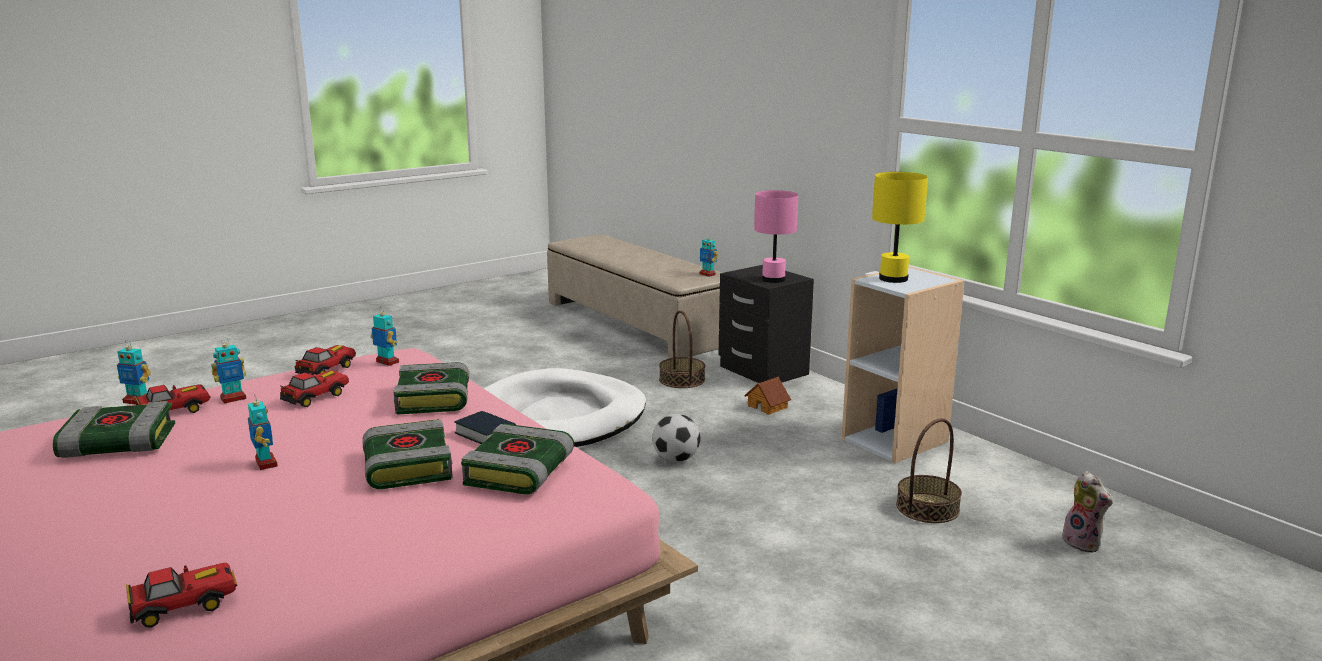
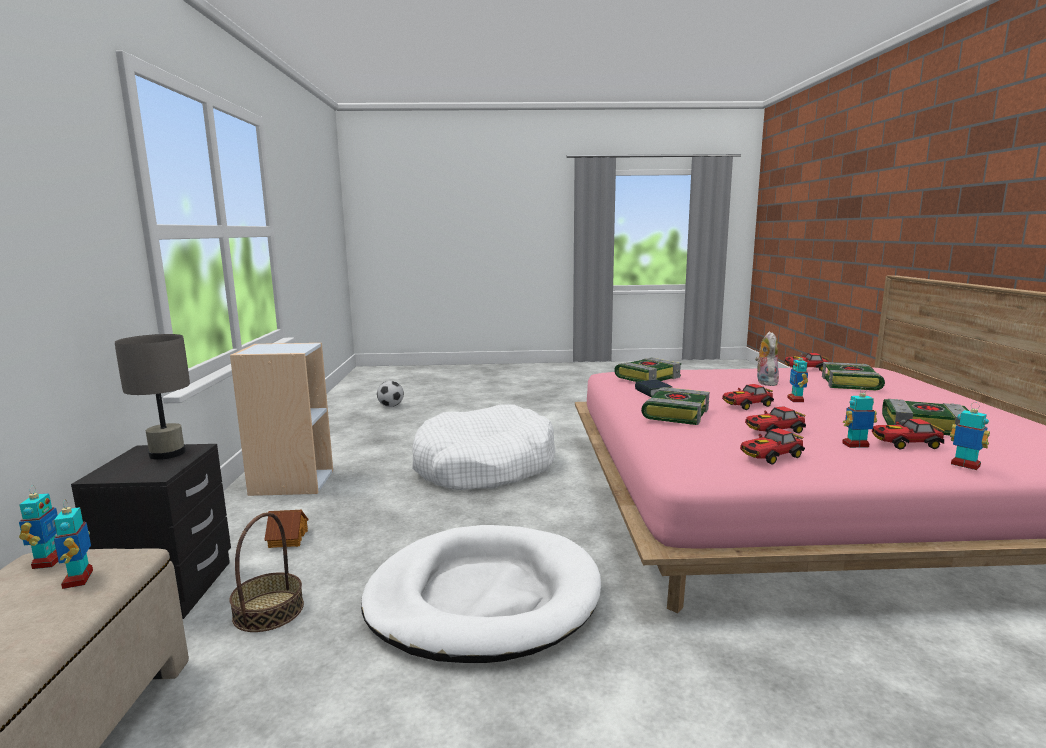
camera: 145 degrees left, 5 degrees down
(343, 433) = (747, 405): none -> toy car
(387, 362) = (706, 453): toy robot -> toy robot (79, 579)
(406, 466) = (707, 387): book -> book (851, 384)
(676, 459) = (452, 514): football -> football (391, 406)
(745, 526) = (484, 466): none -> white dog bed
(773, 279) = (168, 453): pink table lamp -> grey table lamp
(893, 278) = (283, 349): yellow table lamp -> none
(927, 508) = (380, 449): basket -> none
(1083, 543) = (360, 425): plush toy -> plush toy (764, 382)

